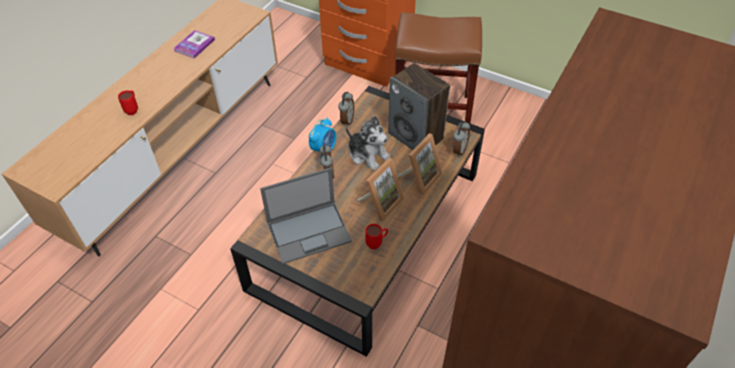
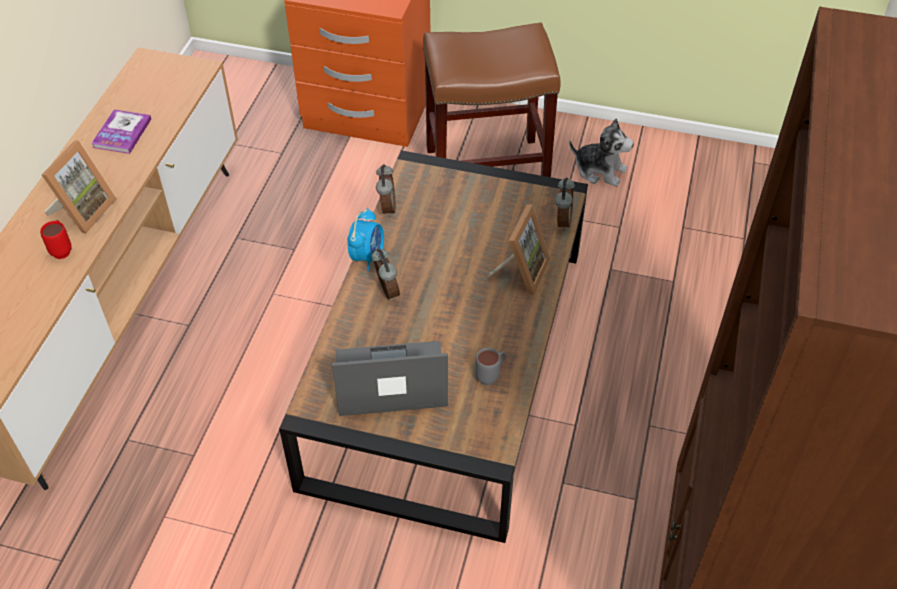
camera: 15 degrees left, 0 degrees up
(310, 231) = (389, 379): laptop -> laptop turned 150 degrees counterclockwise
(368, 155) = (435, 252): plush toy -> plush toy (600, 170)
(377, 243) = (491, 376): red mug -> grey mug
(381, 203) = (477, 318): picture frame -> picture frame (83, 211)
(416, 136) = (495, 212): speaker -> none

